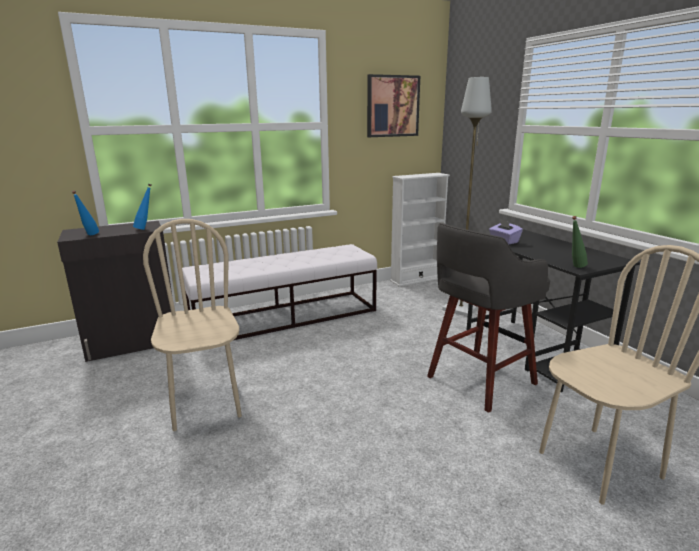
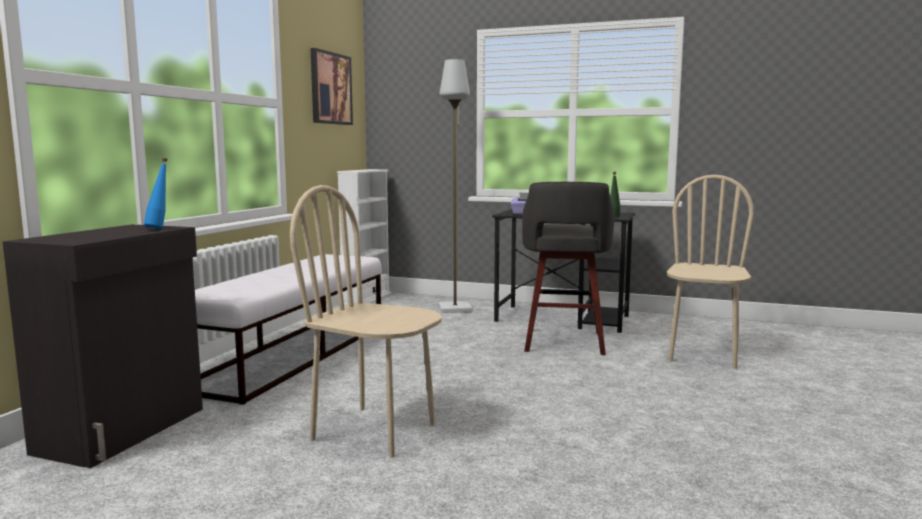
camera: 45 degrees left, 10 degrees down
(89, 235) = (99, 238): blue bottle -> none

